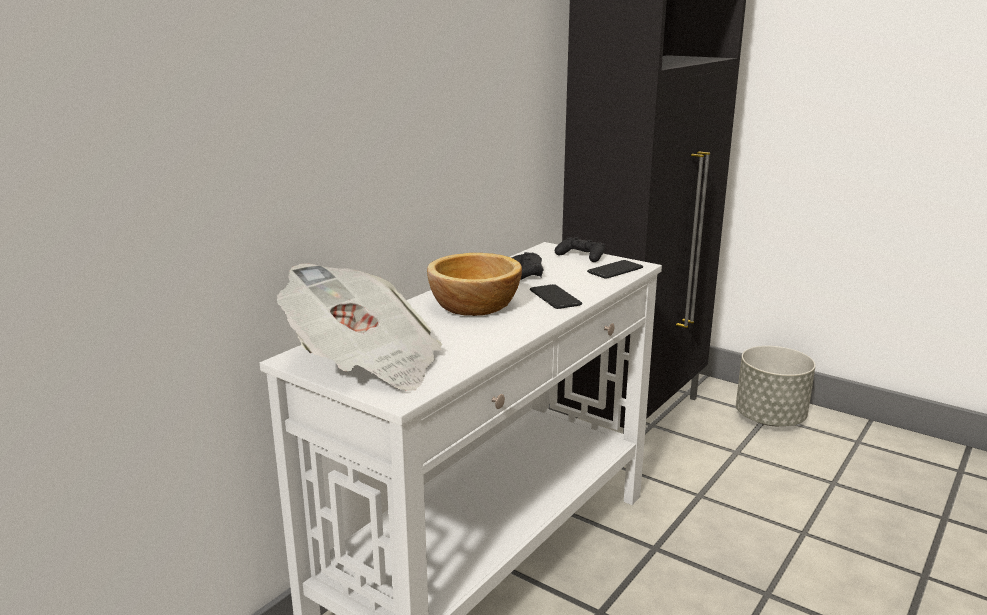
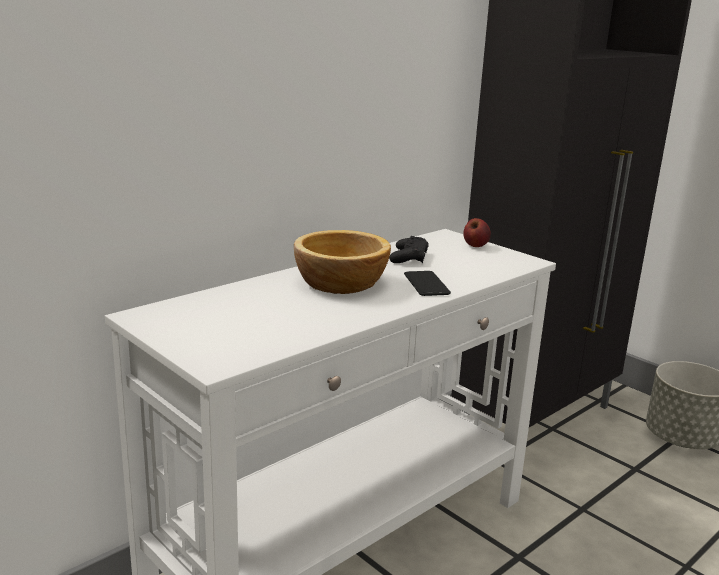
camera: 10 degrees right, 0 degrees up
(365, 363) = (202, 328): newspaper -> none
(581, 256) = (475, 246): black game controller -> apple
(615, 270) = (503, 263): phone -> none

